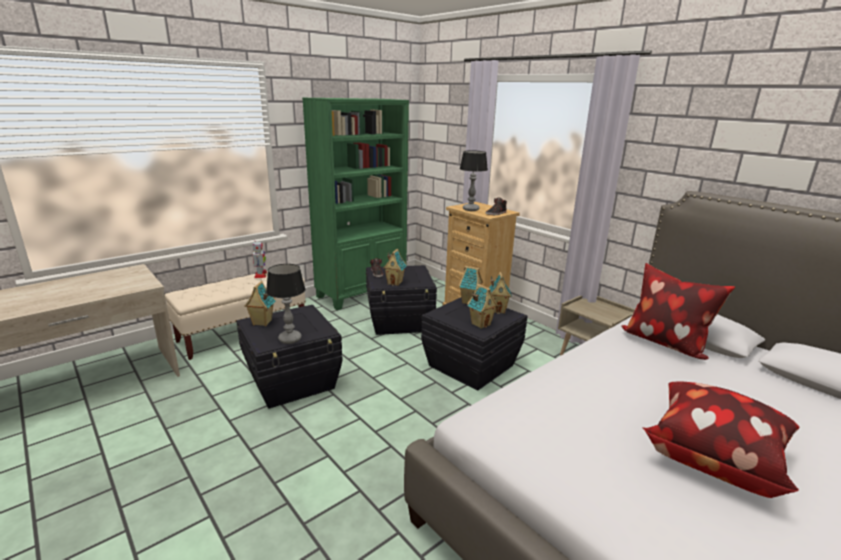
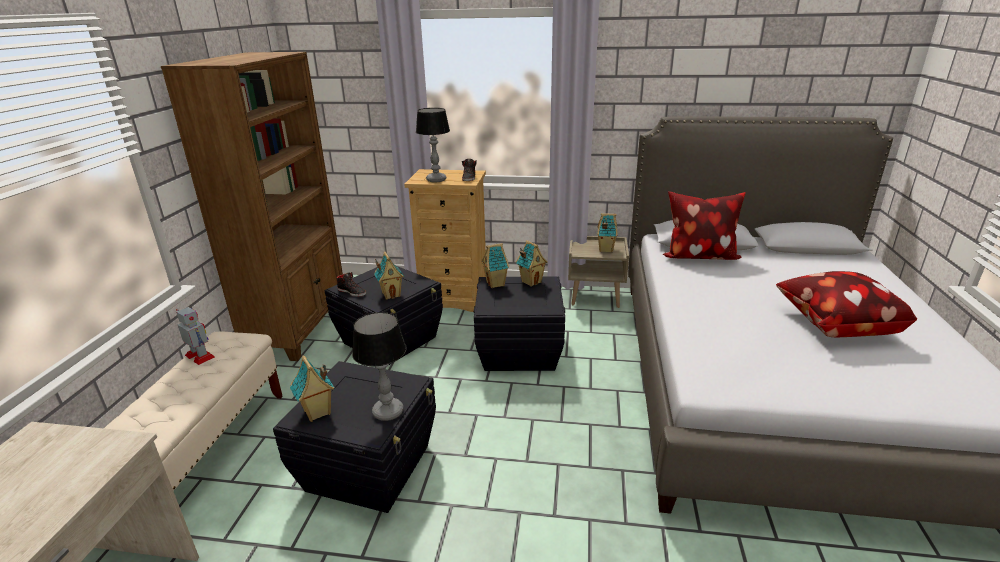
camera: 40 degrees left, 5 degrees up
(362, 293) = (299, 327): green bookcase -> brown bookcase
(480, 324) = (539, 301): toy house -> toy house (605, 249)

